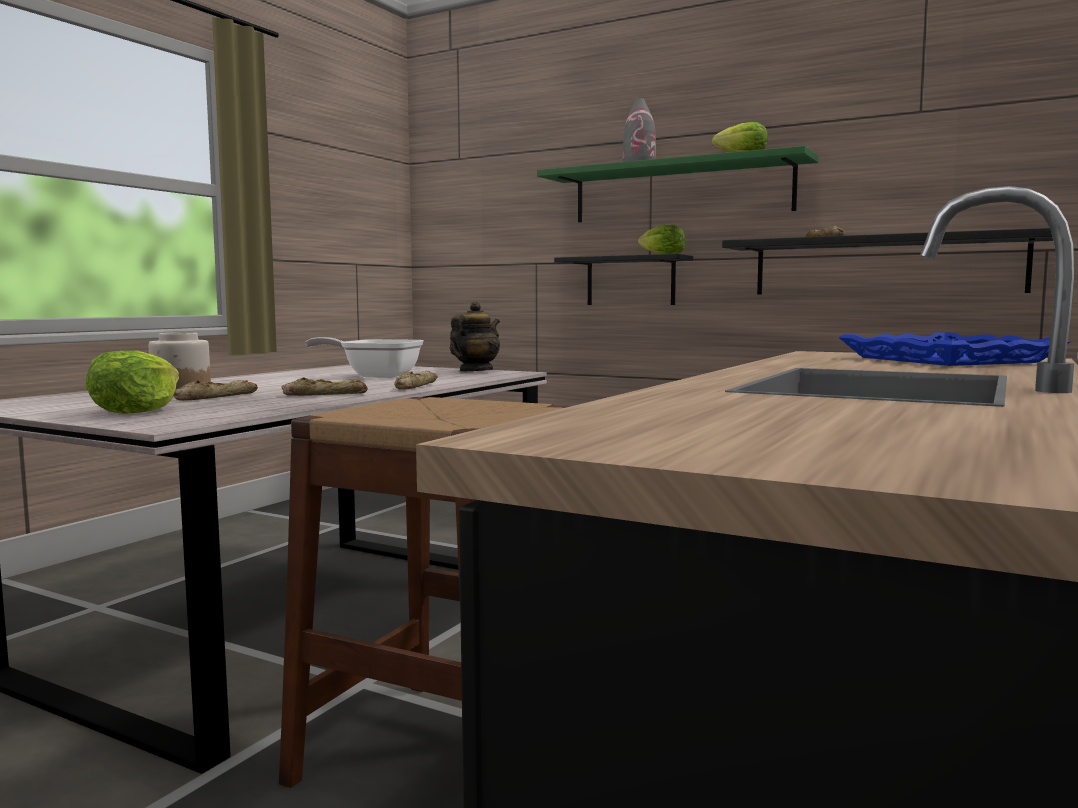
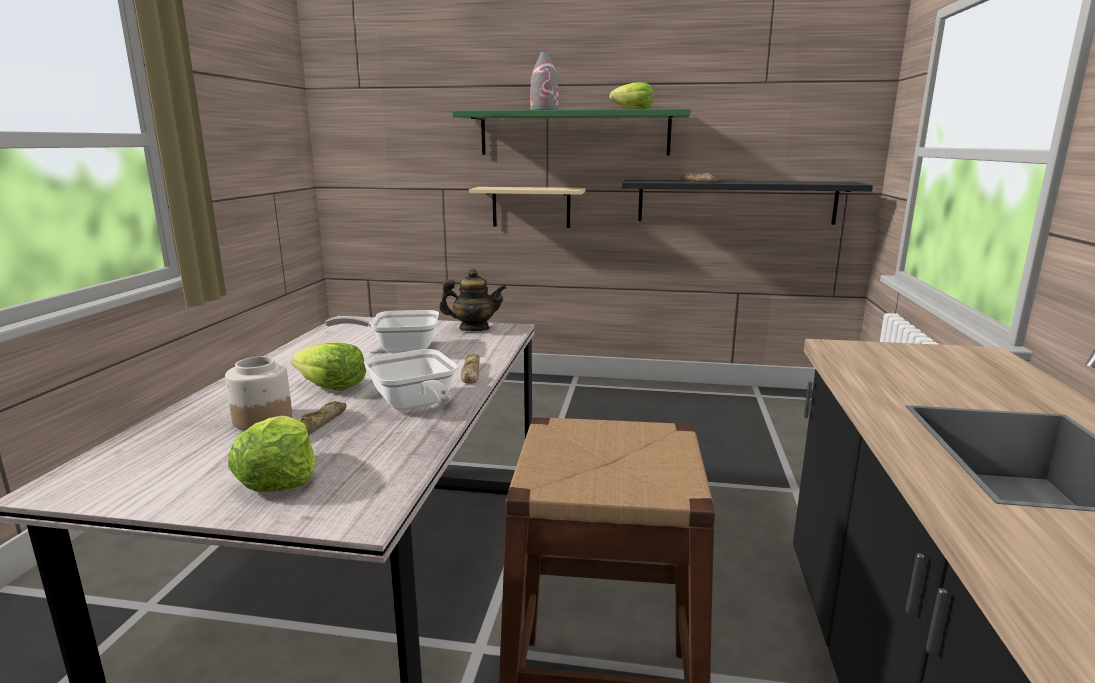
camera: 20 degrees left, 10 degrees up
(325, 394) = (415, 405): bread -> frying pan
(475, 371) = (474, 328): teapot -> teapot turned 75 degrees clockwise
(630, 281) = (531, 207): black shelf -> beige shelf
(662, 255) = (562, 188): lettuce -> lettuce (331, 386)
(948, 360) = (951, 364): blue tray -> none

